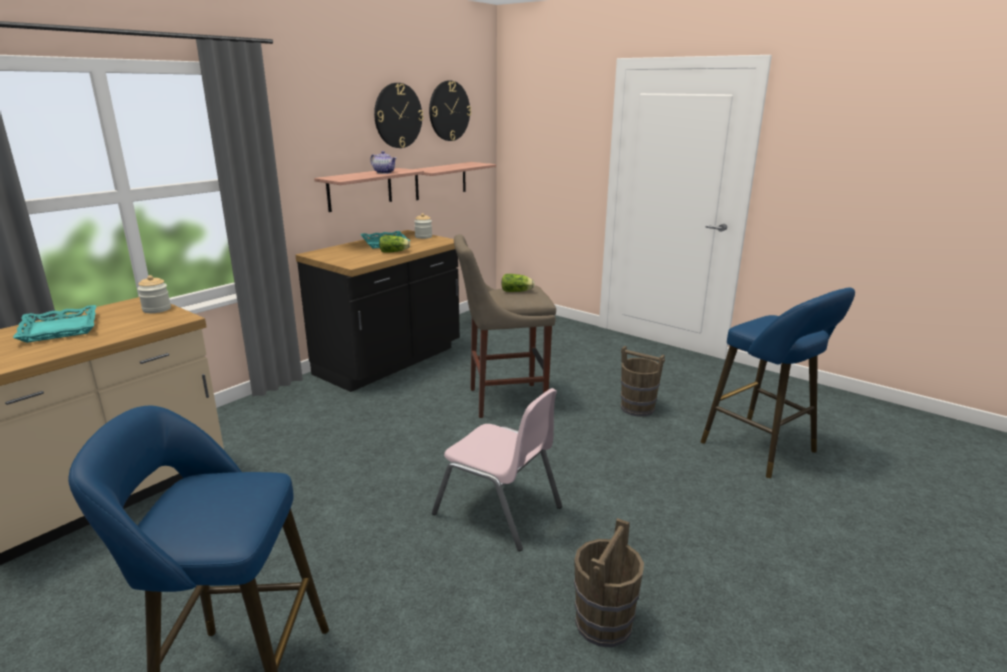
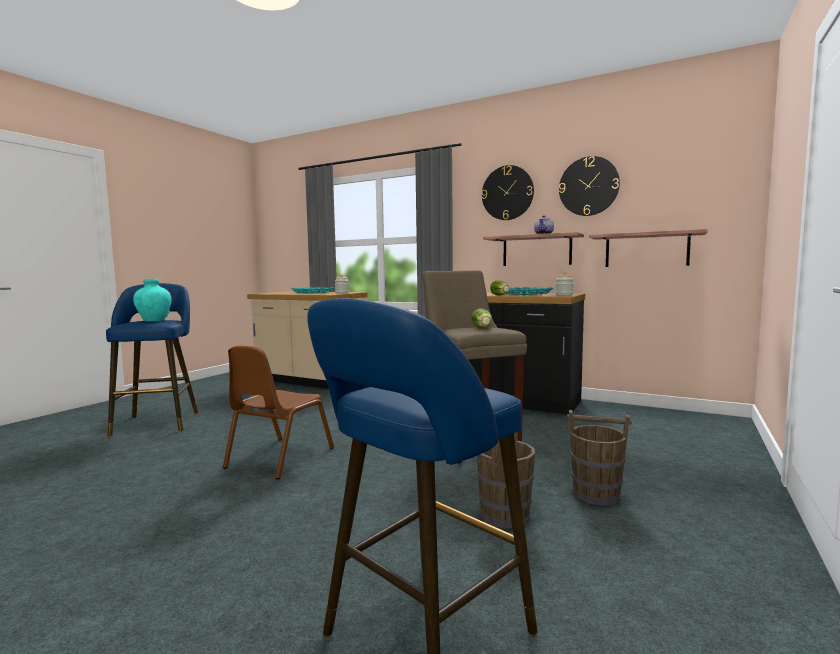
camera: 80 degrees right, 15 degrees down
(210, 496) = (154, 320): none -> turquoise vase
(449, 111) = (667, 176): wall clock -> wall clock (507, 193)
(498, 510) = (279, 458): pink chair -> brown chair
(604, 623) = (119, 503): brown bucket -> brown bucket (596, 494)

